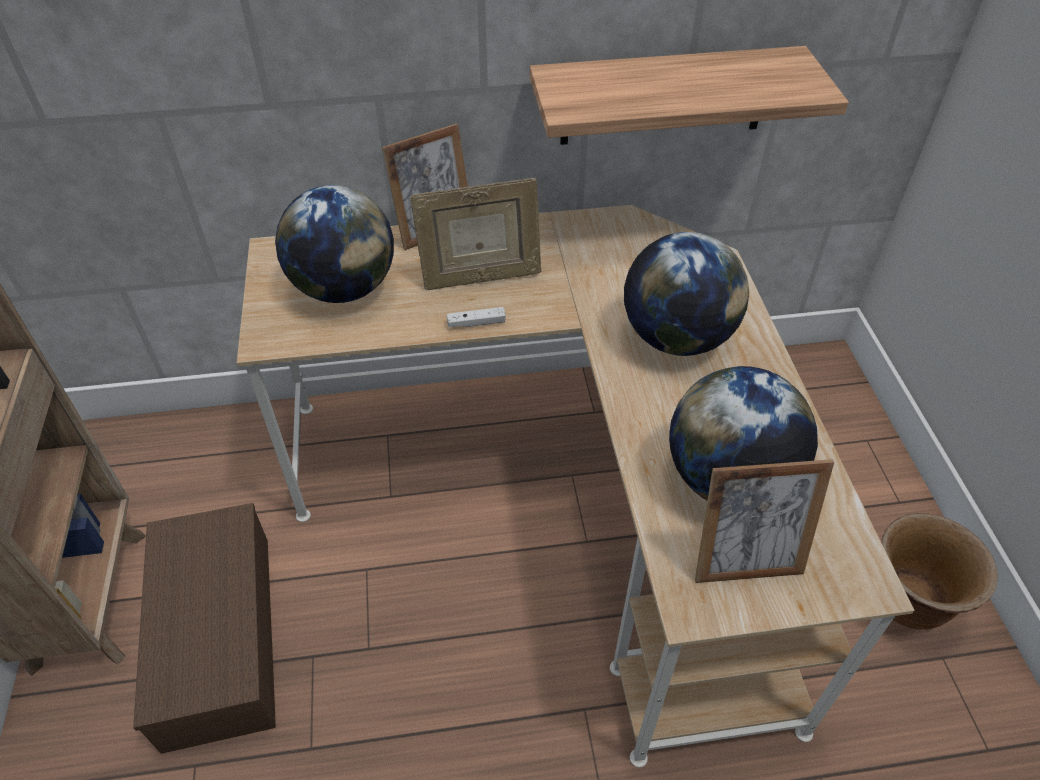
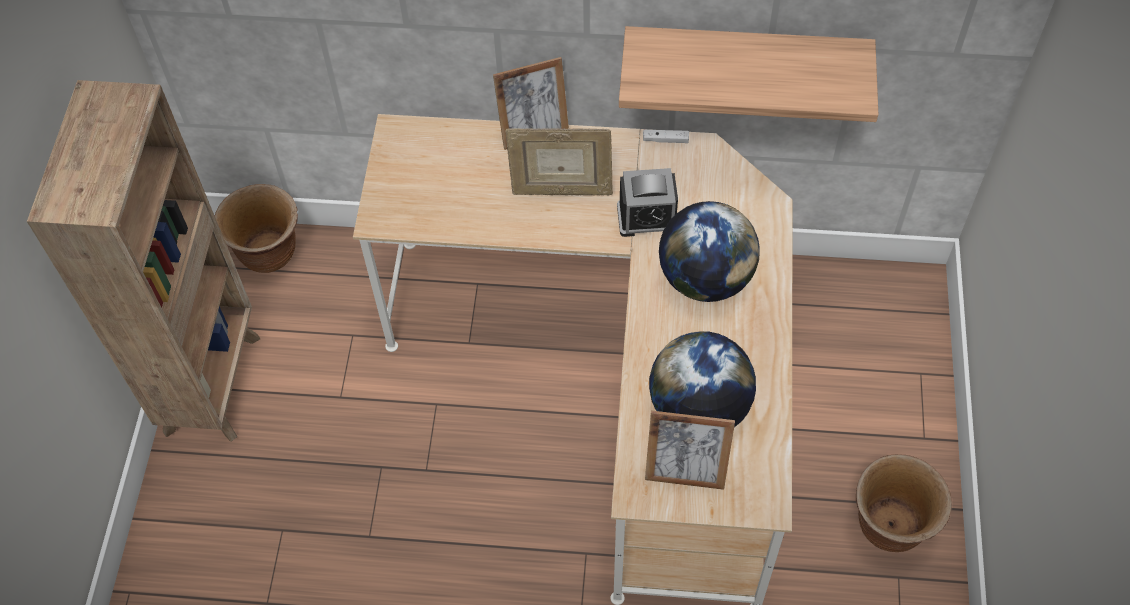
camera: 15 degrees right, 10 degrees up
(149, 445) = (269, 254): none -> brown planter
(221, 640) = (312, 439): brown storage box -> none
(344, 288) = (447, 180): globe -> none
(476, 323) = (546, 234): white game controller -> white game controller (665, 140)
(587, 289) = (647, 217): none -> alarm clock

